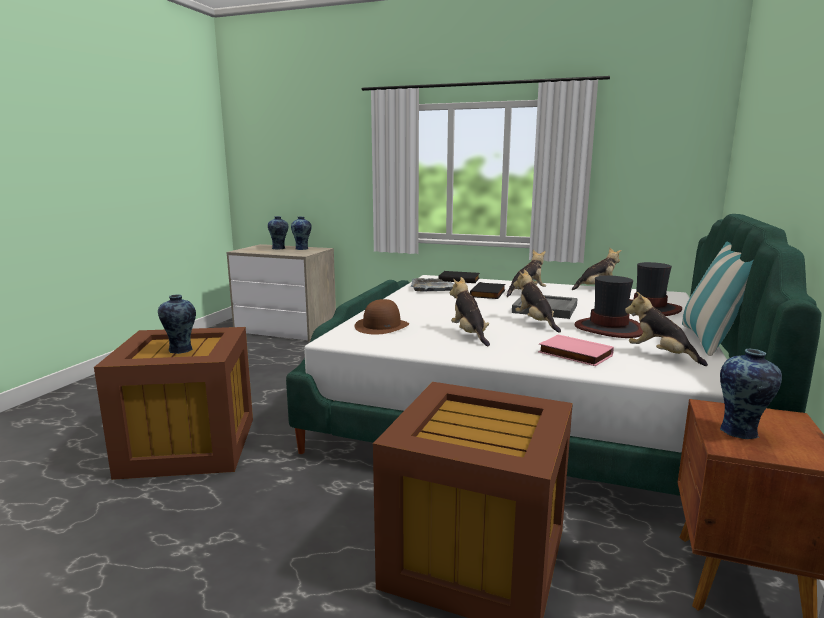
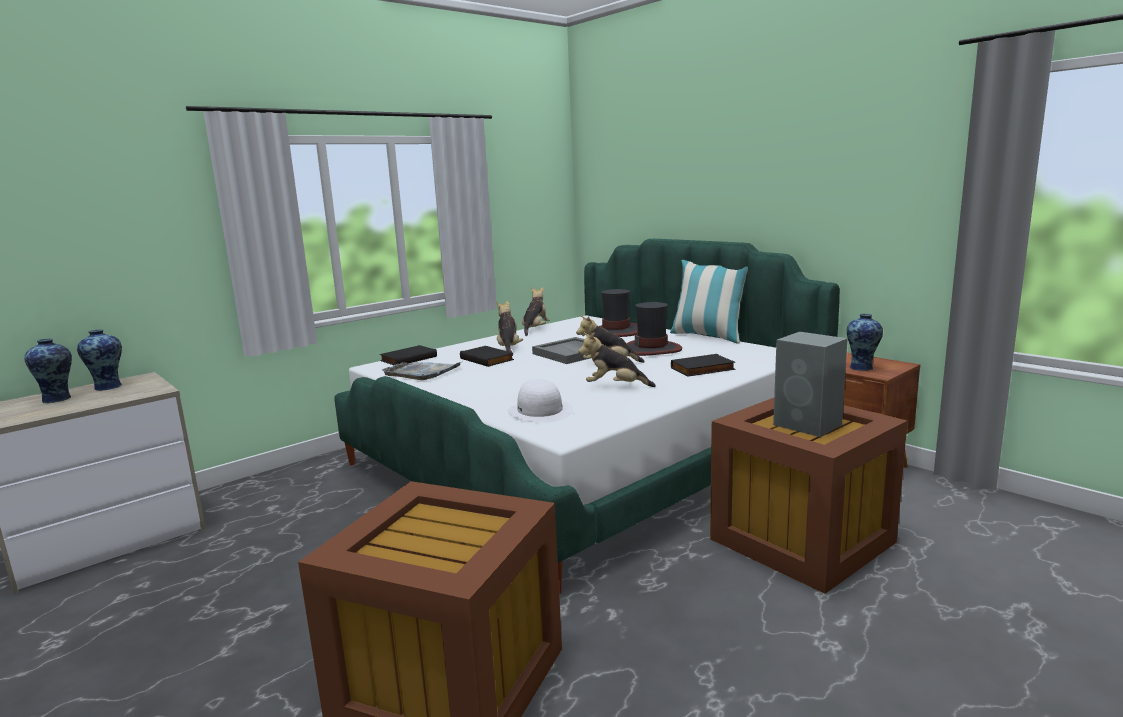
camera: 60 degrees left, 0 degrees up
(181, 350) = (442, 536): vase -> none
(381, 326) = (540, 411): brown hat -> white hat
(485, 428) = (809, 425): none -> grey speaker
(573, 354) = (703, 369): pink book -> black book
(660, 355) = (727, 352): plush toy -> none

